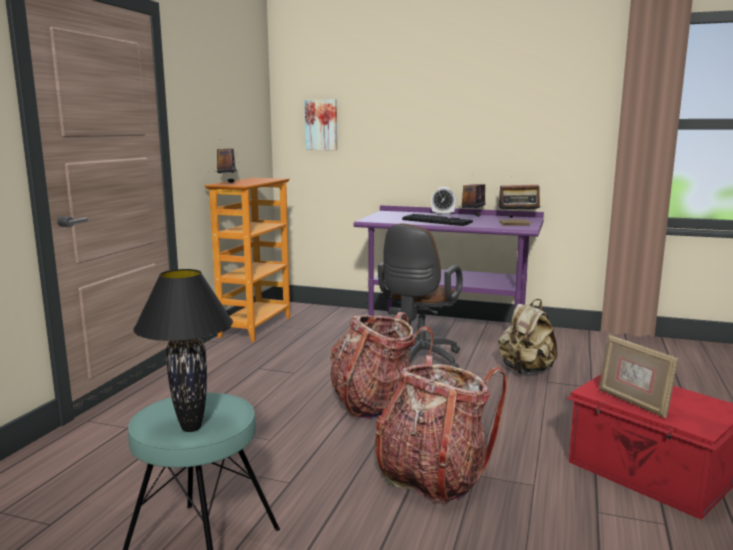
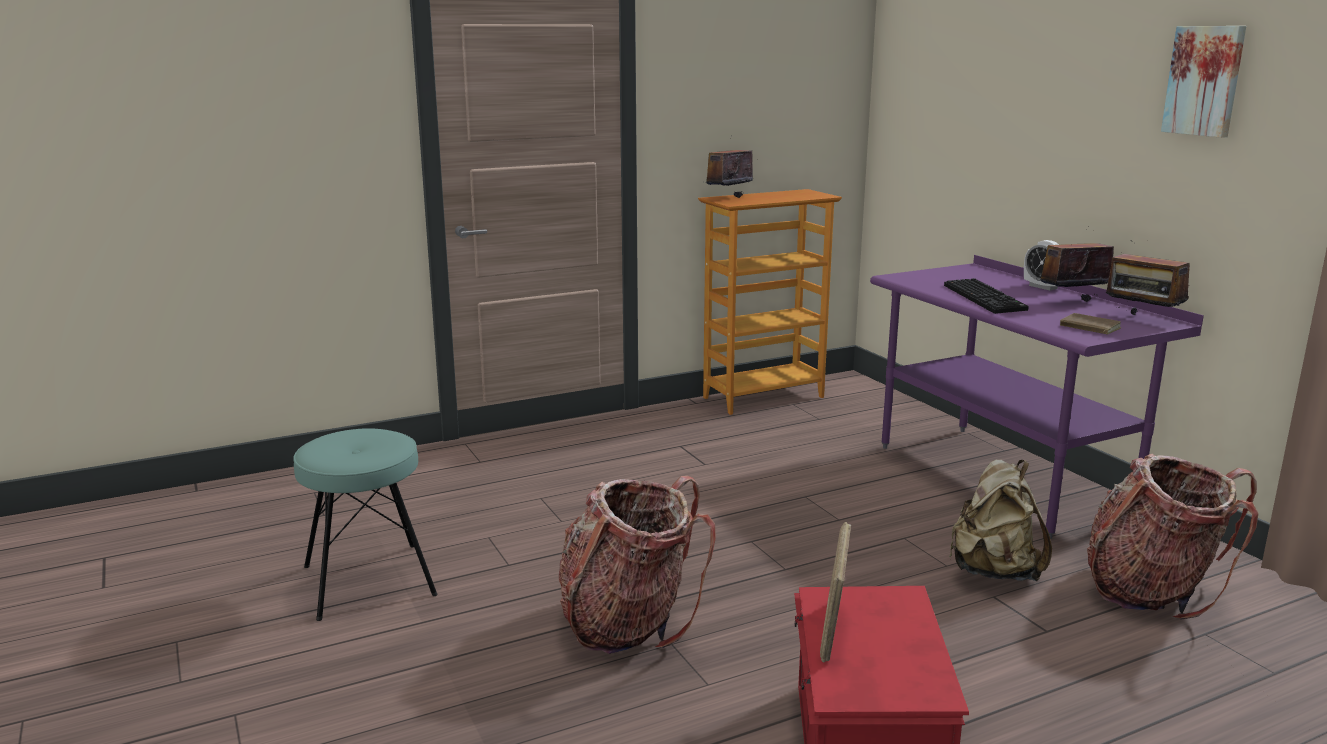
camera: 45 degrees right, 5 degrees up
(192, 428) = (329, 457): black table lamp -> none
(321, 124) = (922, 116): picture -> picture (1205, 80)
(374, 403) = (719, 529): backpack -> backpack (1152, 591)
(418, 361) = (870, 503): brown office chair -> none

